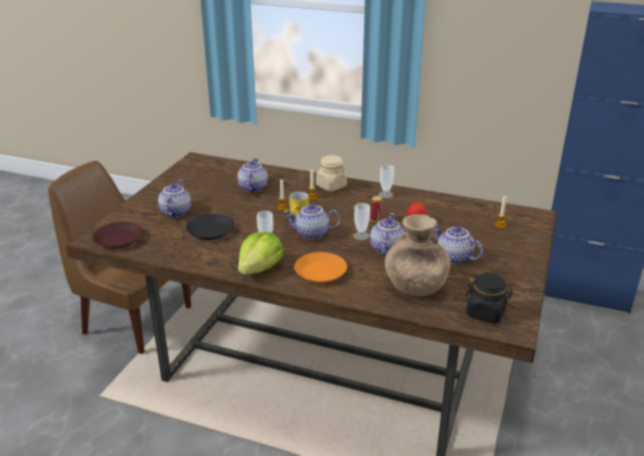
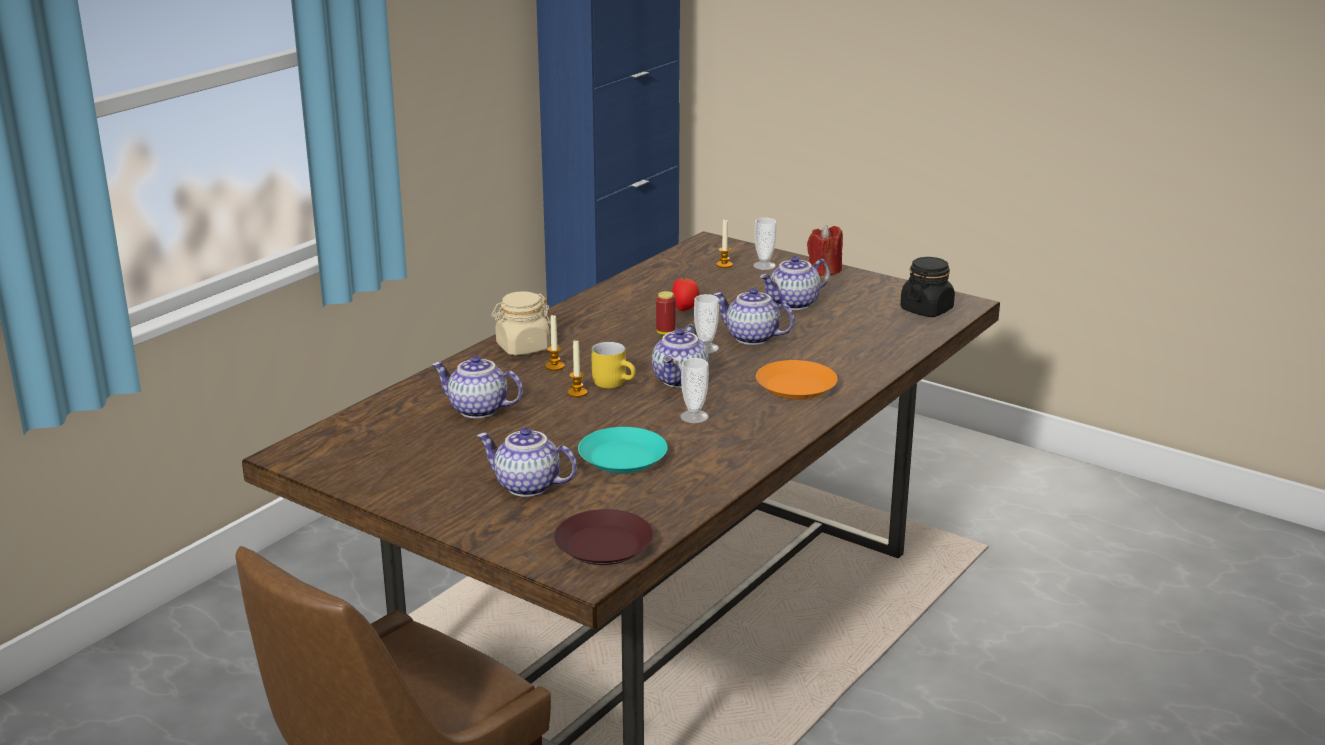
camera: 75 degrees left, 5 degrees down
(210, 231) = (622, 458): black plate -> turquoise plate
(260, 268) = (767, 427): lettuce -> none
(385, 194) = (585, 314): cup -> cup (764, 265)
(415, 286) = (856, 336): brown vase -> none
(526, 263) = (824, 270): none -> red candle

